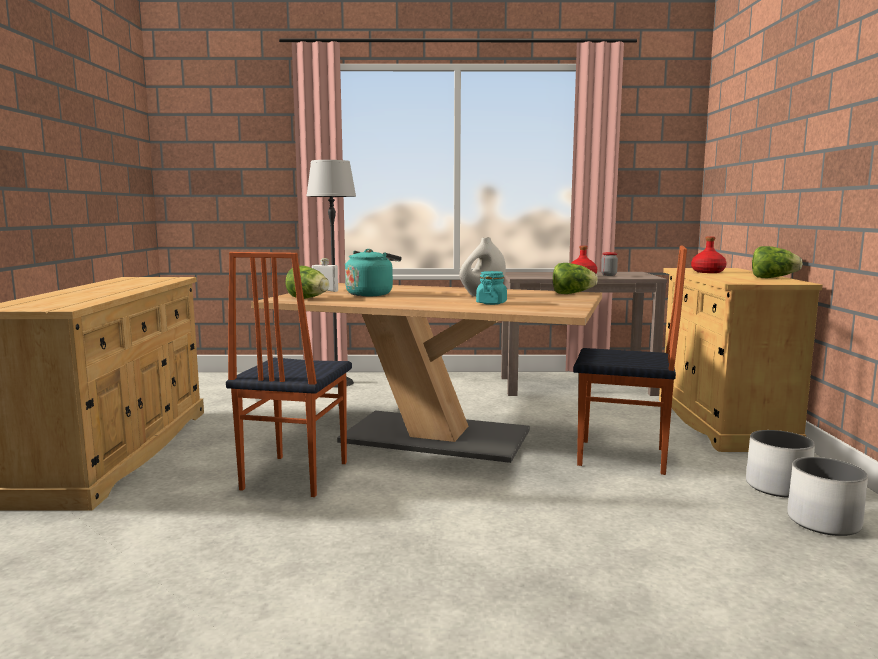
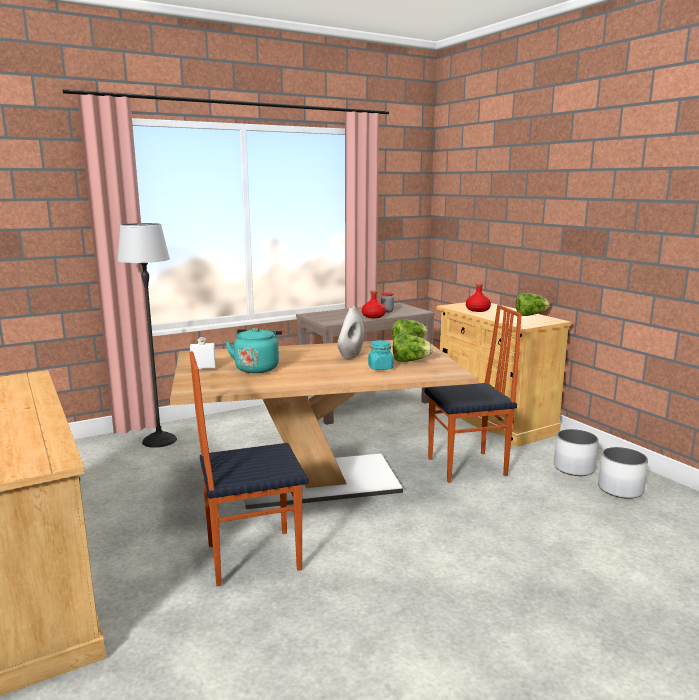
camera: 30 degrees left, 5 degrees up
(293, 476) = (252, 556): chair -> chair turned 90 degrees clockwise
(308, 298) = (216, 385): lettuce -> lettuce (410, 361)

